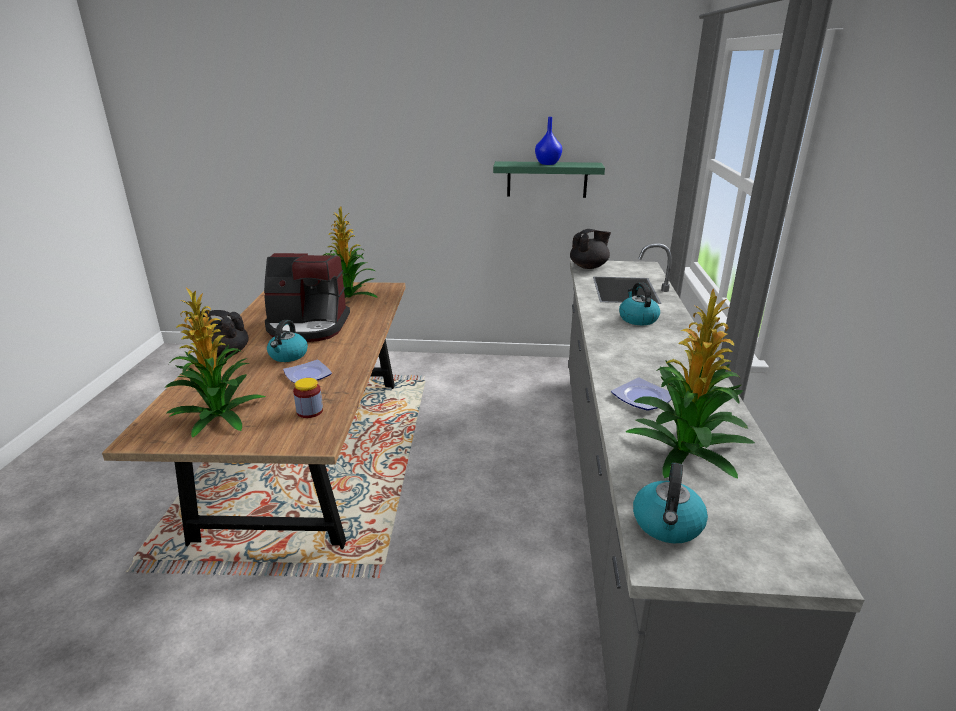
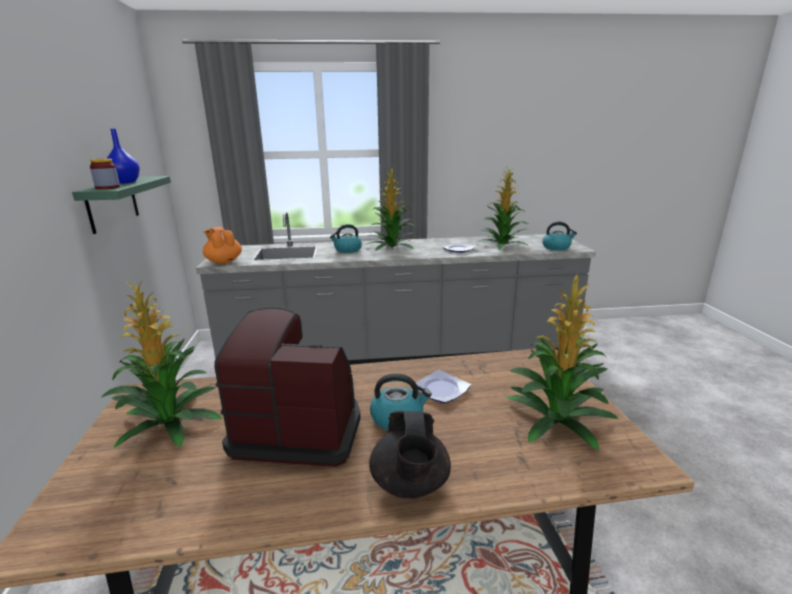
camera: 100 degrees left, 5 degrees down
(308, 327) = (298, 429): coffee machine -> coffee machine turned 75 degrees counterclockwise
(310, 411) = (506, 370): jar -> jar (108, 188)
(589, 267) = (223, 261): black teapot -> orange teapot
(661, 347) = (391, 246): none -> potted plant

